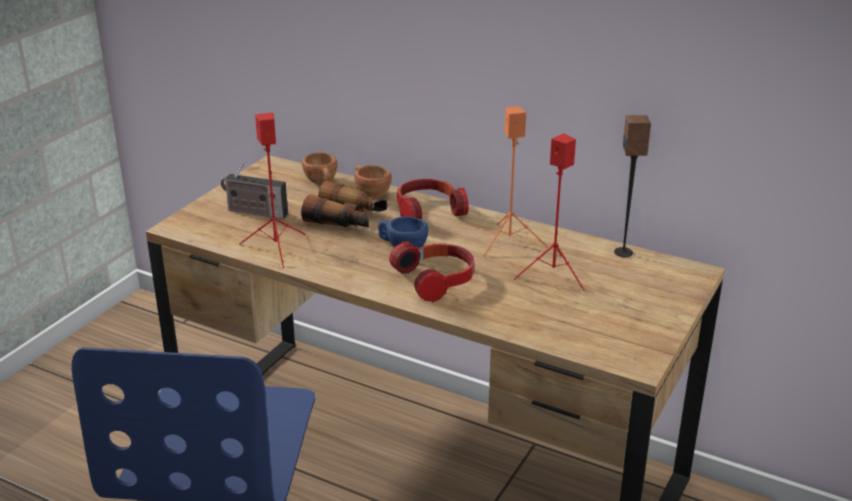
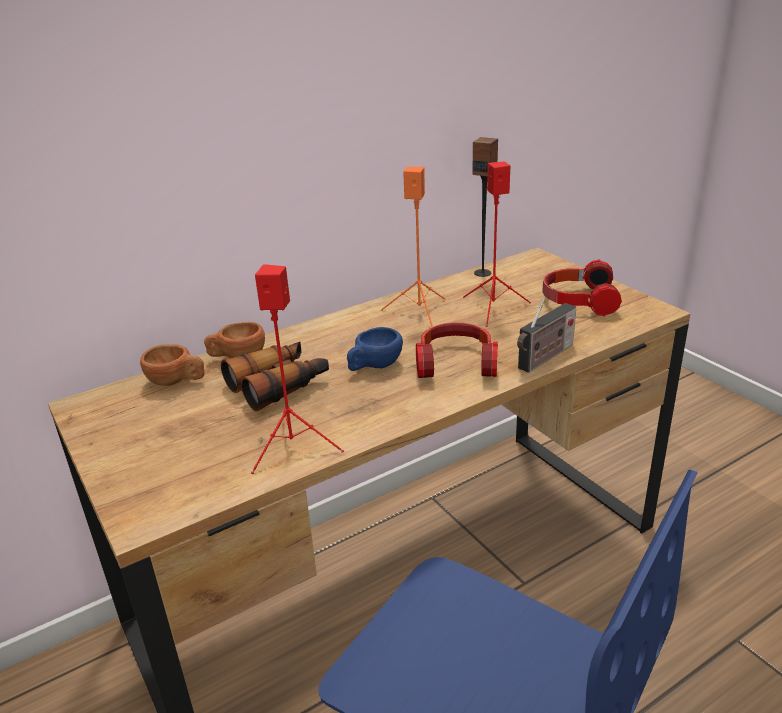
camera: 60 degrees left, 0 degrees up
(254, 212) = (184, 444): radio -> radio (544, 358)
(427, 211) = (316, 336): headphones -> headphones (578, 300)

